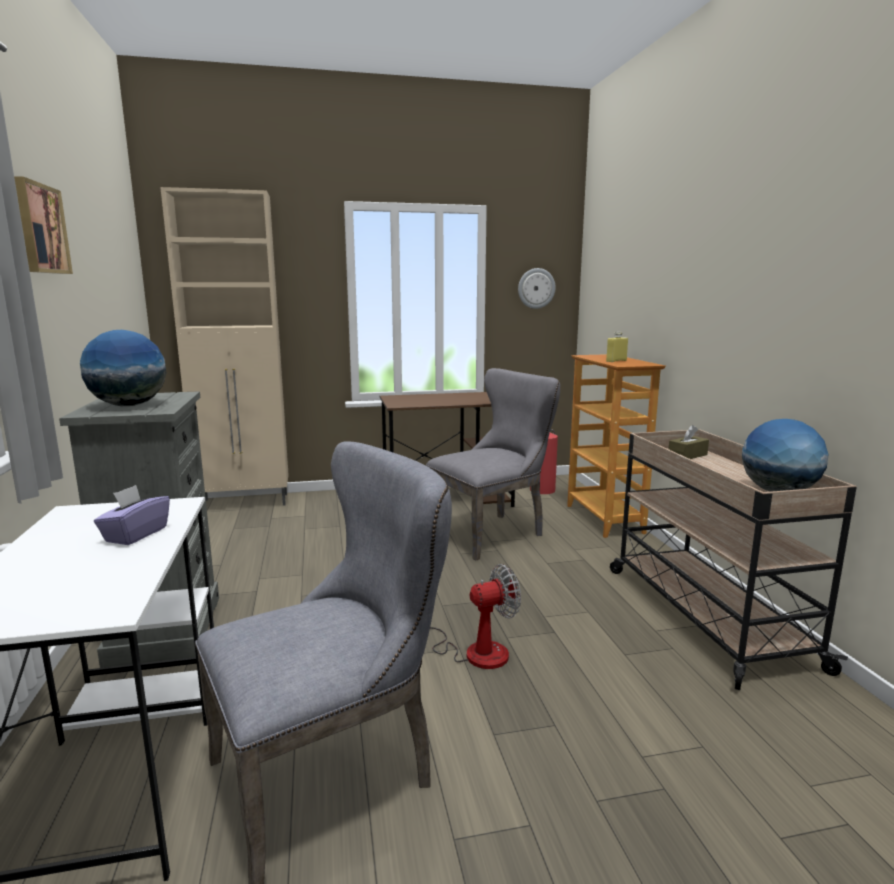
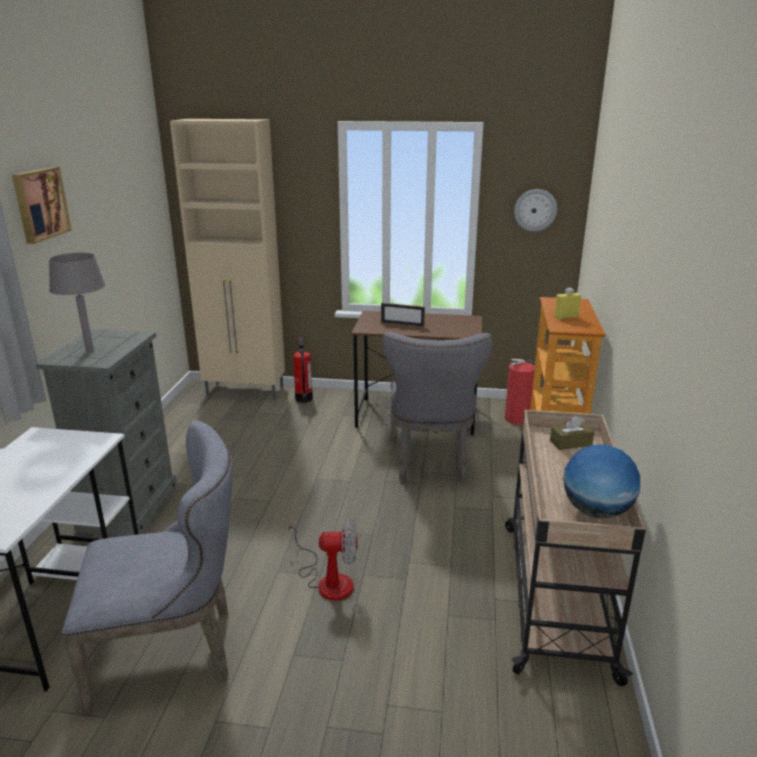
camera: 20 degrees right, 10 degrees up
(129, 405) = (90, 350): globe -> grey table lamp
(135, 535) = (56, 467): purple tissue box -> none
(317, 501) = (303, 399): none -> fire extinguisher
(432, 400) = (402, 324): none -> picture frame
(492, 532) = (430, 462): grey chair -> grey chair turned 105 degrees clockwise

